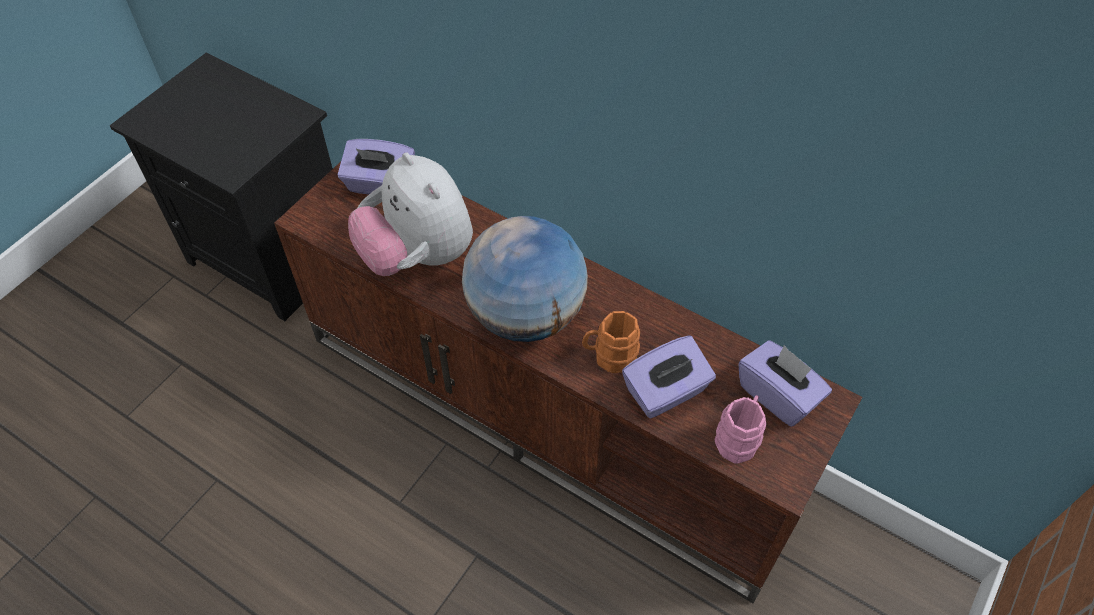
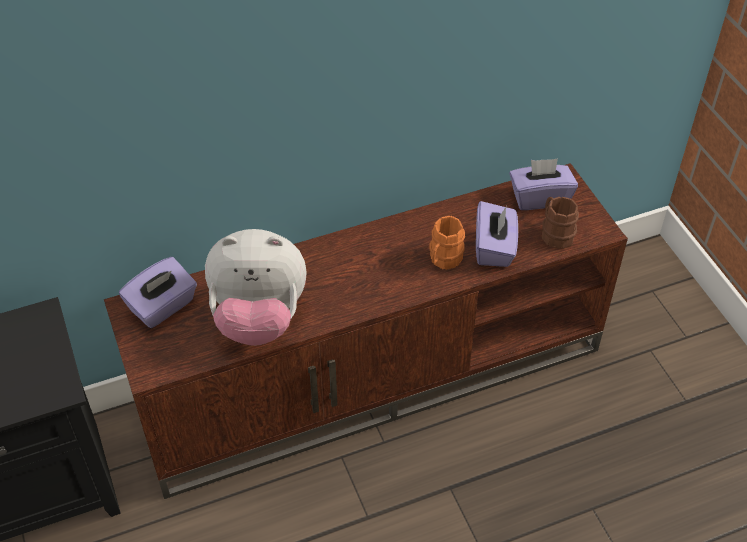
camera: 55 degrees left, 5 degrees down
(526, 315) = (371, 285): globe -> none
(739, 438) = (555, 233): pink mug -> brown mug

